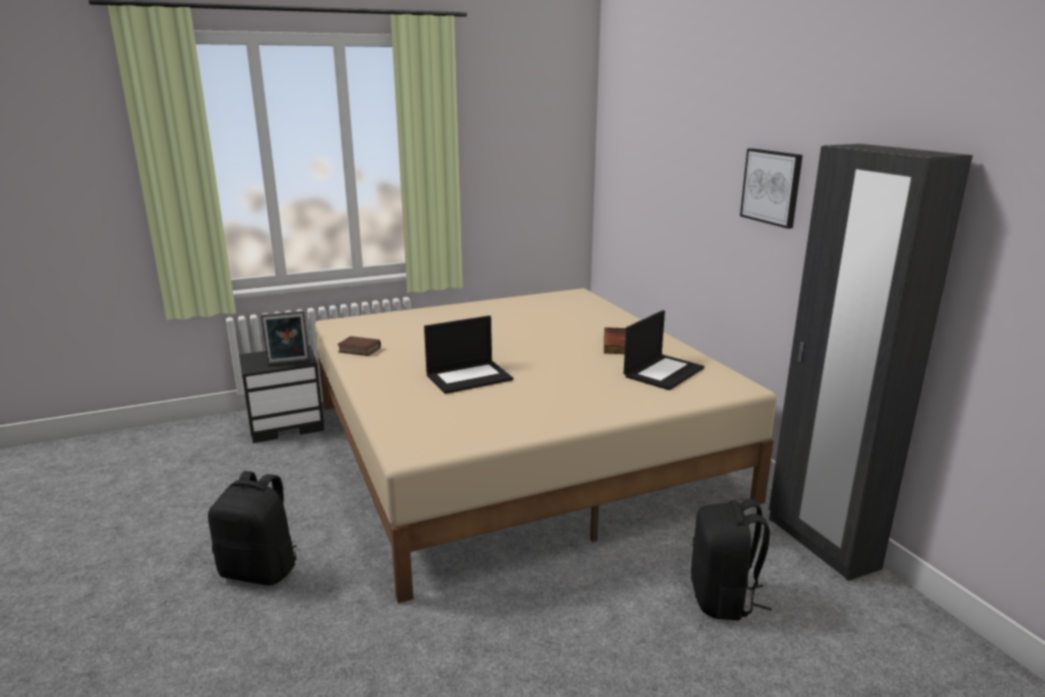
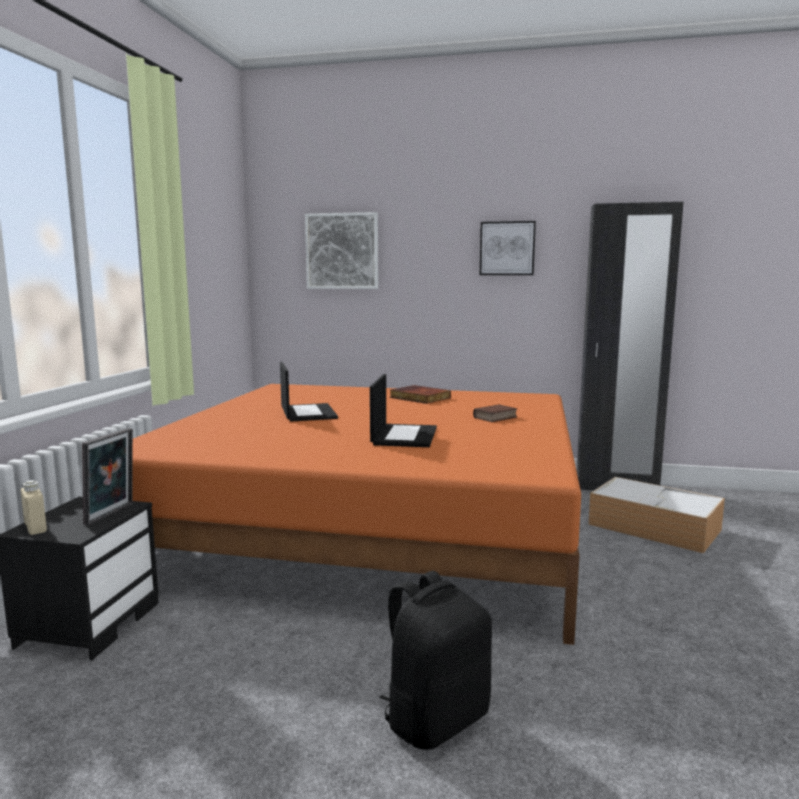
camera: 55 degrees left, 10 degrees down
(255, 356) = (35, 528): none -> beige bottle
(358, 350) = (244, 454): book -> book (495, 417)
(517, 449) = (374, 526): beige bed -> orange bed
(647, 164) = (342, 251): none -> picture
(663, 372) = (488, 401): laptop -> laptop (307, 413)
(723, 599) = (656, 527): black backpack -> storage box

